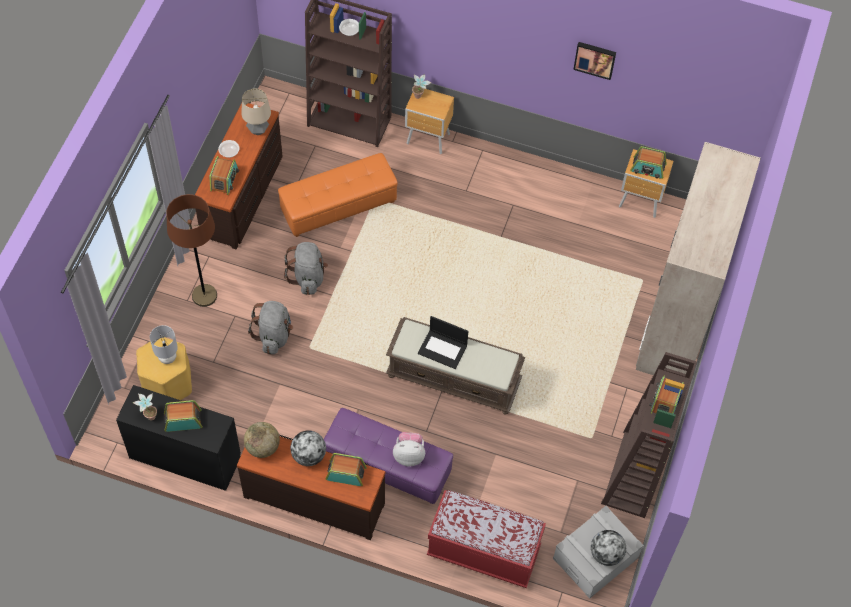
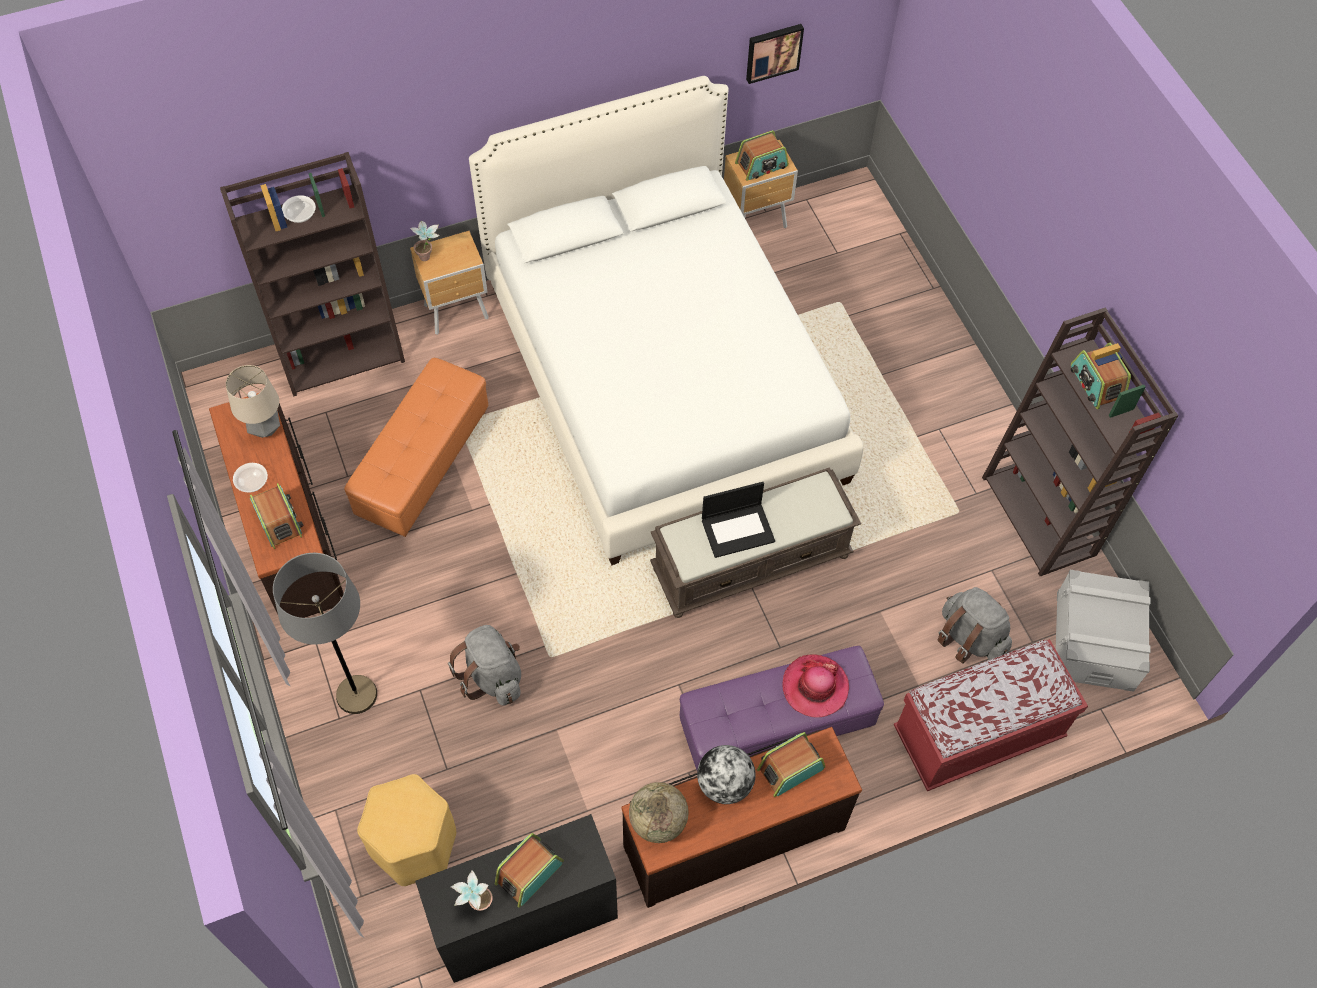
camera: 40 degrees left, 0 degrees up
(167, 358) = (410, 808): grey table lamp -> none
(204, 295) = (356, 695): brown floor lamp -> grey floor lamp
(308, 277) = (466, 573): grey backpack -> grey backpack (970, 638)
(409, 455) = (815, 687): plush toy -> hat
(502, 253) = (664, 380): none -> white bed
(595, 59) = (653, 48): picture -> picture (773, 51)
(606, 554) = (1125, 623): globe -> none
(677, 320) = (916, 319): beige wardrobe -> none

